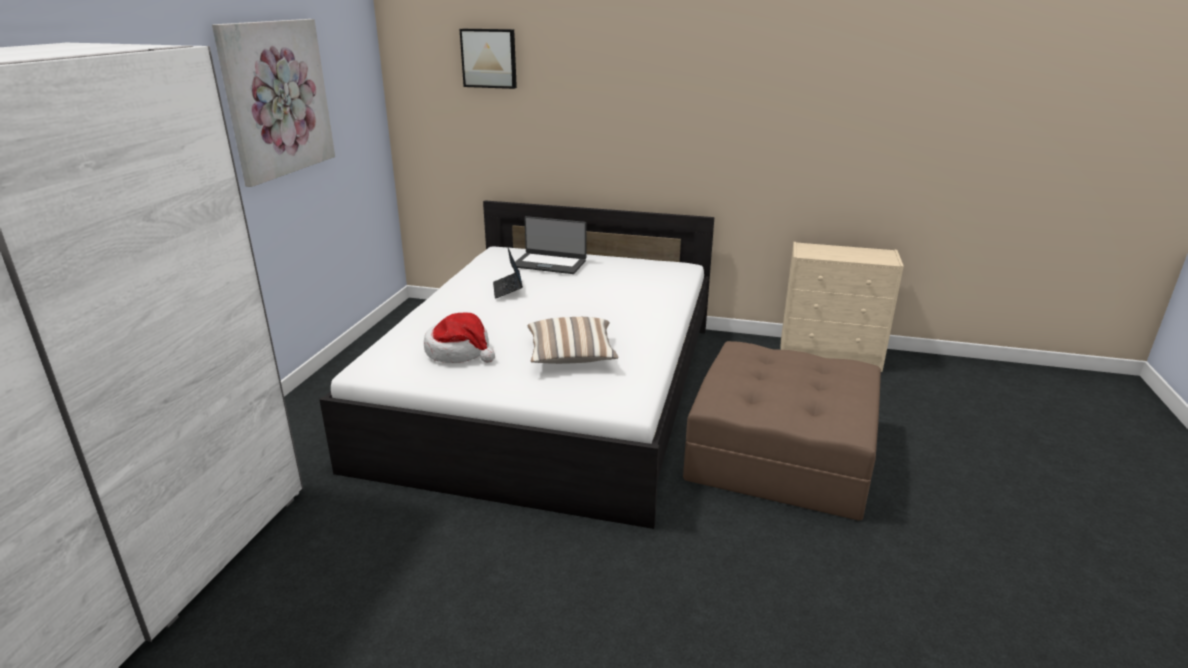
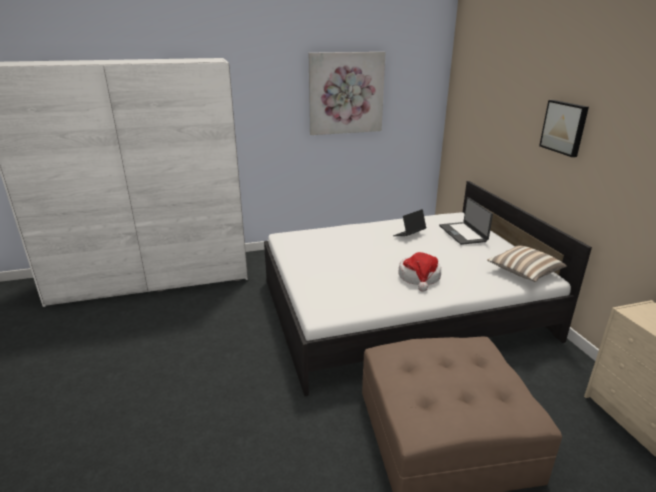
camera: 60 degrees right, 0 degrees up
(459, 352) = (322, 249): hat -> hat (419, 277)
(489, 58) = (492, 84): picture -> picture (564, 127)
(571, 356) = (354, 279): pillow -> pillow (523, 273)

